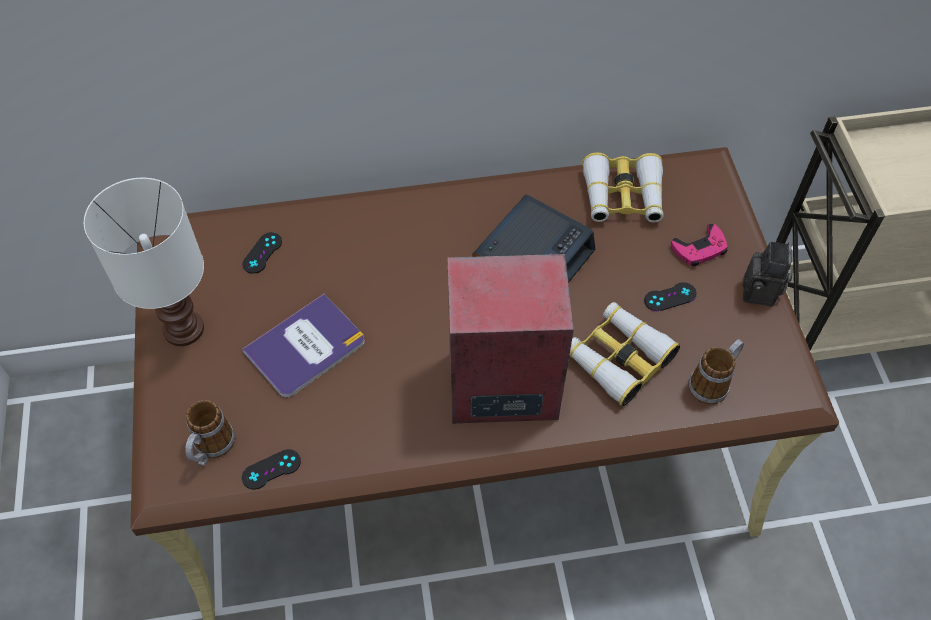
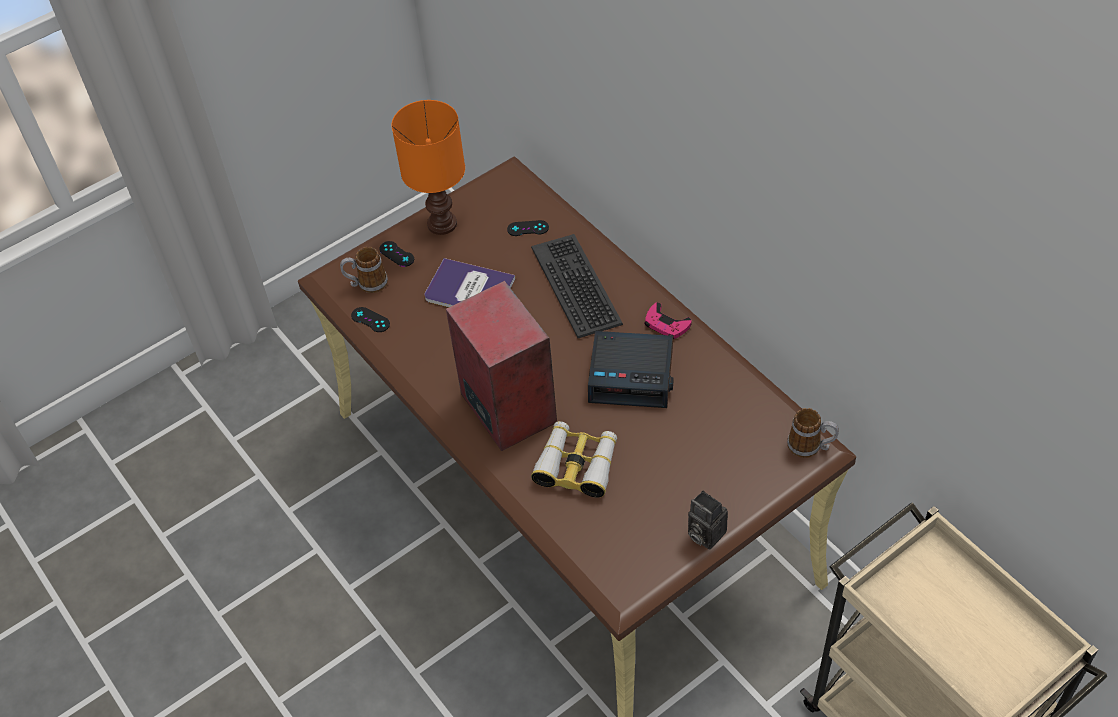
camera: 65 degrees right, 5 degrees down
(185, 328) = (443, 224): white table lamp -> orange table lamp
(379, 248) = (577, 285): none -> keyboard
(622, 197) = (735, 404): binoculars -> none
(670, 297) = (657, 474): black game controller -> black game controller (396, 254)
(699, 249) = (720, 475): pink game controller -> pink game controller (666, 324)
(713, 382) = (595, 532): mug -> mug (811, 446)
(761, 294) = (703, 533): camera -> camera turned 60 degrees clockwise

